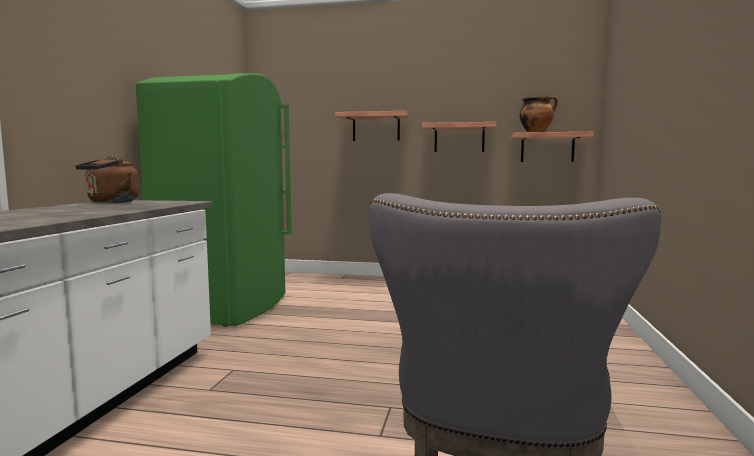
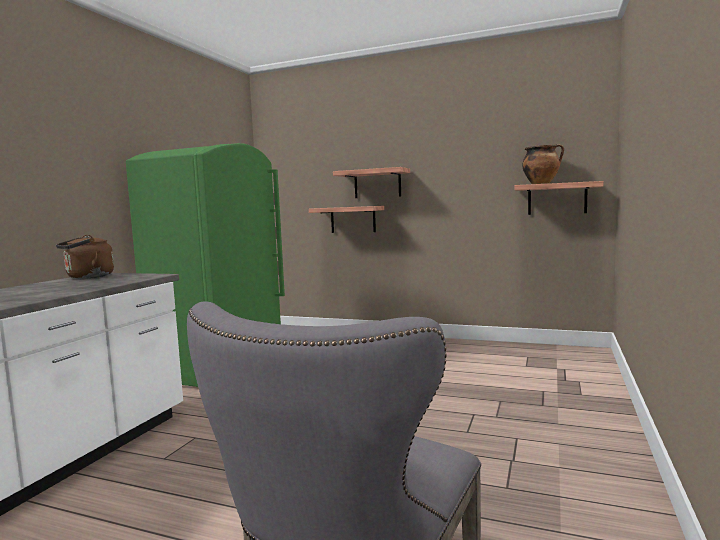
camera: 10 degrees right, 0 degrees up
(459, 138) = (462, 192): shelf -> shelf (353, 219)

